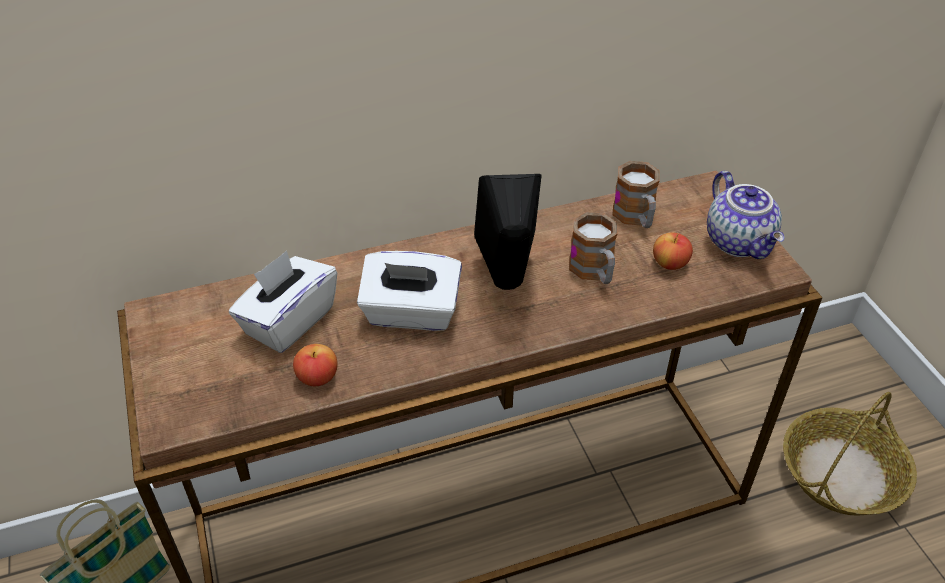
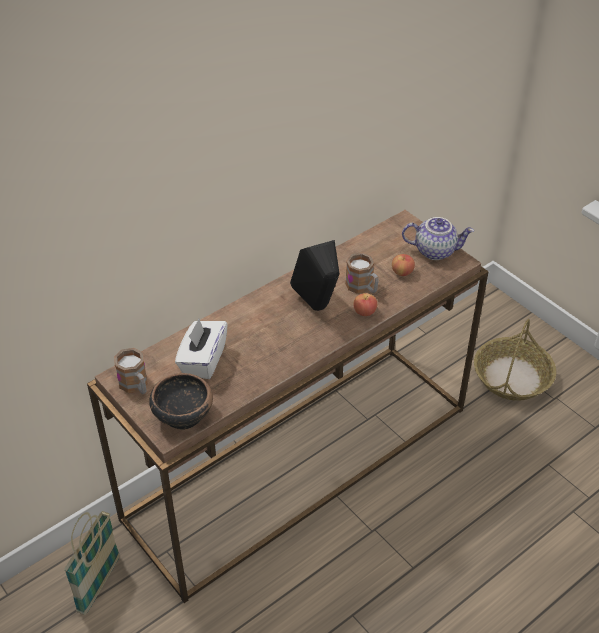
camera: 20 degrees left, 0 degrees up
(207, 399) = (182, 415): none -> bowl
(317, 377) = (238, 386): apple -> apple (364, 312)
(411, 313) = (271, 338): white tissue box -> none
(636, 218) = (372, 250): mug -> mug (136, 386)
(740, 242) = (435, 250): teapot -> teapot turned 45 degrees counterclockwise

